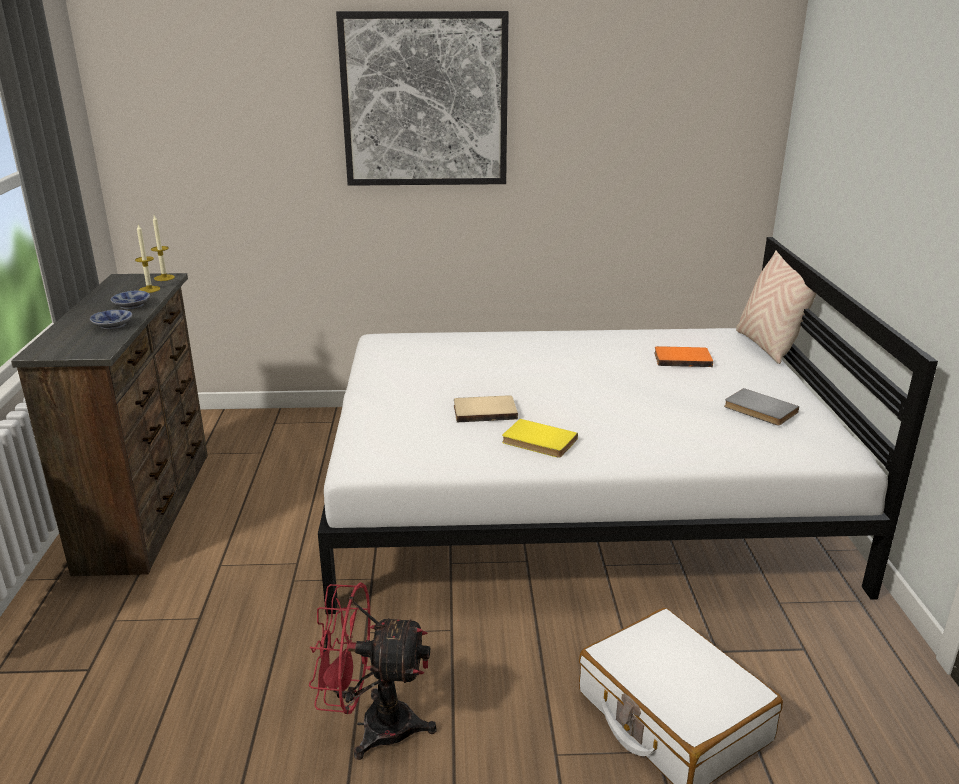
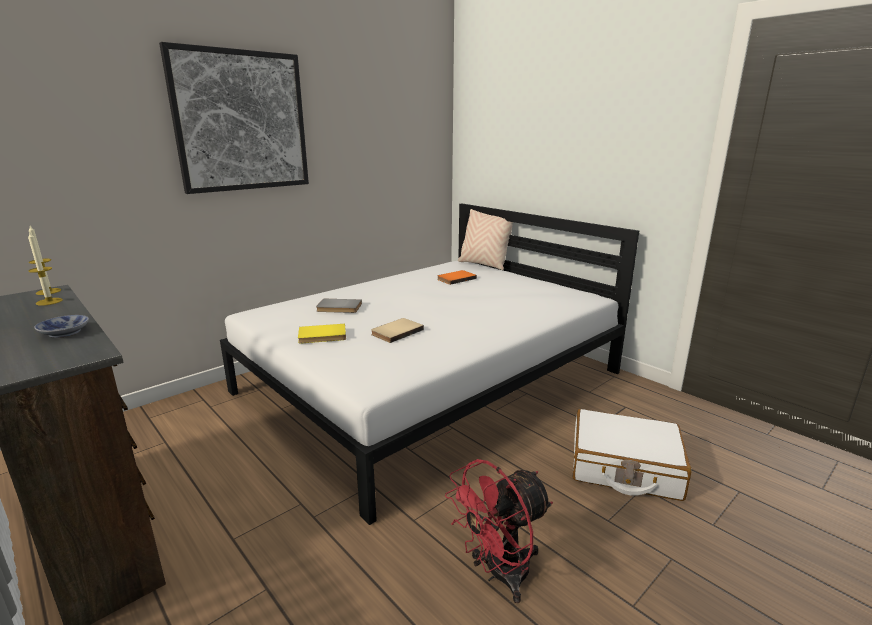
camera: 40 degrees left, 5 degrees down
(131, 305) = (53, 315): bowl -> none
(538, 442) = (456, 337): yellow book -> yellow book (322, 336)
(759, 410) = (532, 290): grey book -> grey book (339, 308)

